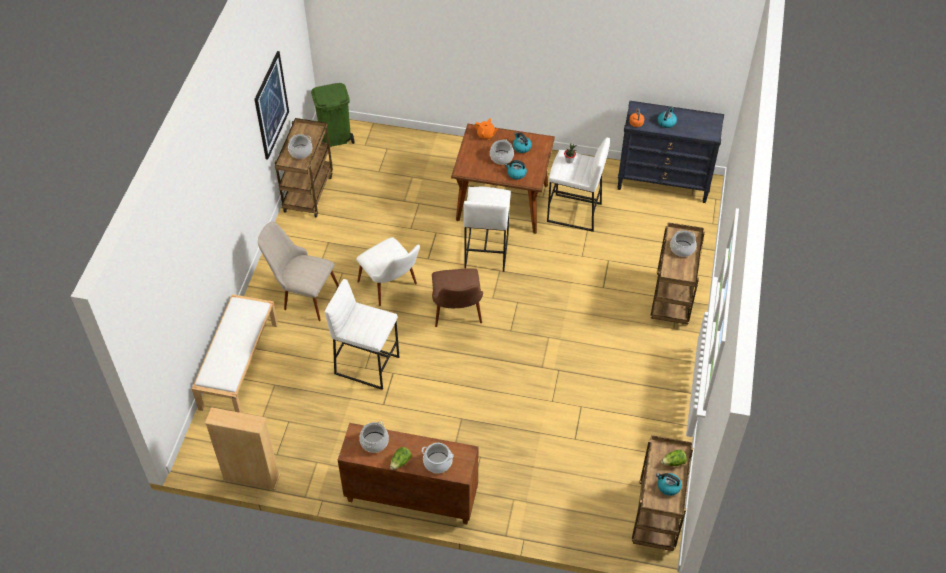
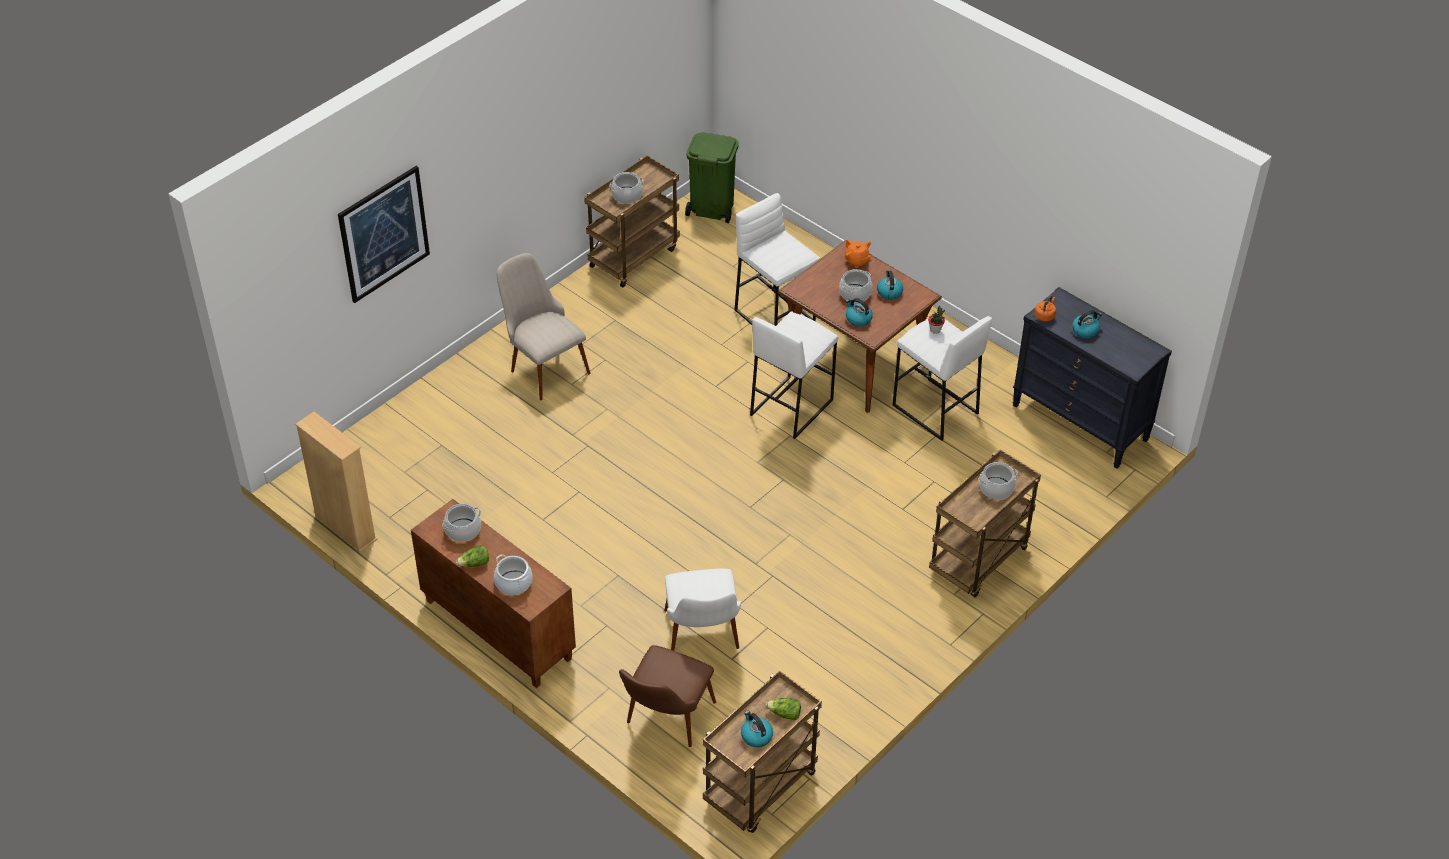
camera: 30 degrees right, 5 degrees down
(239, 364) = (419, 407): white bench -> none
(271, 105) = (603, 121): picture -> picture (384, 234)
(367, 364) = (557, 470): white stool -> white stool (775, 316)
(393, 289) = (649, 401): white chair -> white chair (703, 640)
(457, 317) = (699, 465): brown chair -> brown chair (664, 723)

